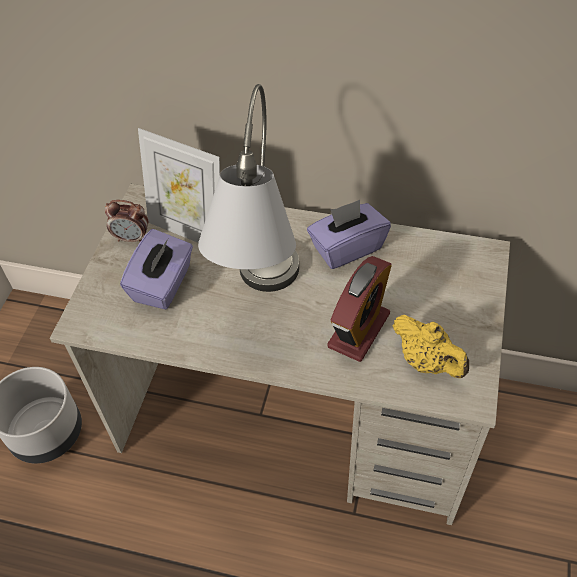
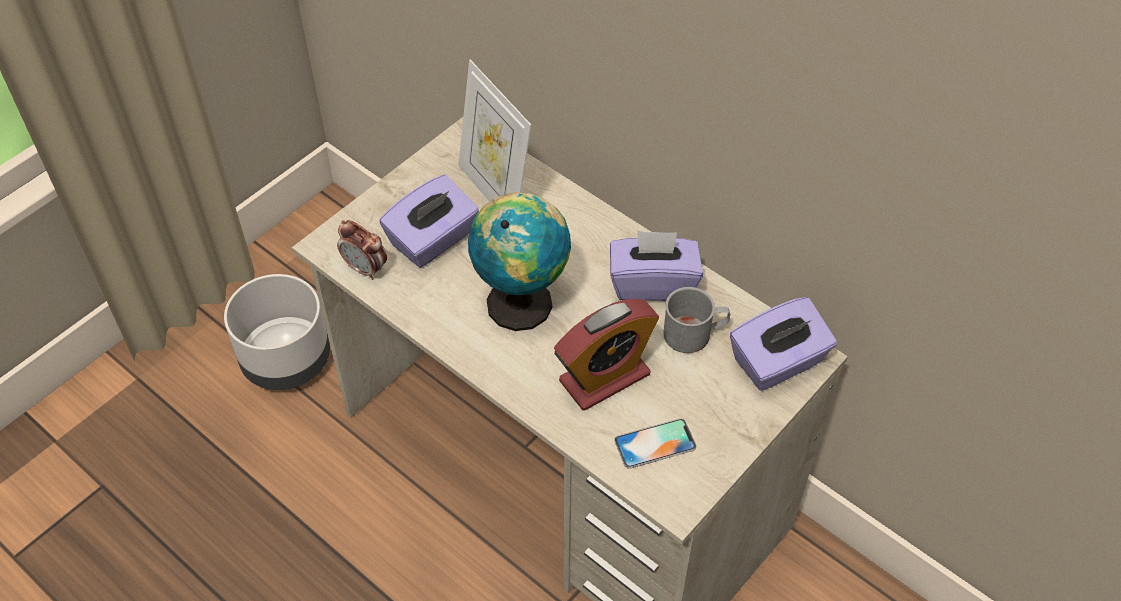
camera: 25 degrees right, 0 degrees up
(132, 238) = (432, 176): alarm clock -> alarm clock (365, 269)
(260, 301) = (522, 301): grey table lamp -> globe
(400, 270) = (694, 334): none -> grey mug
(427, 362) = (655, 443): yellow teapot -> phone
(469, 265) = (778, 362): none -> purple tissue box

